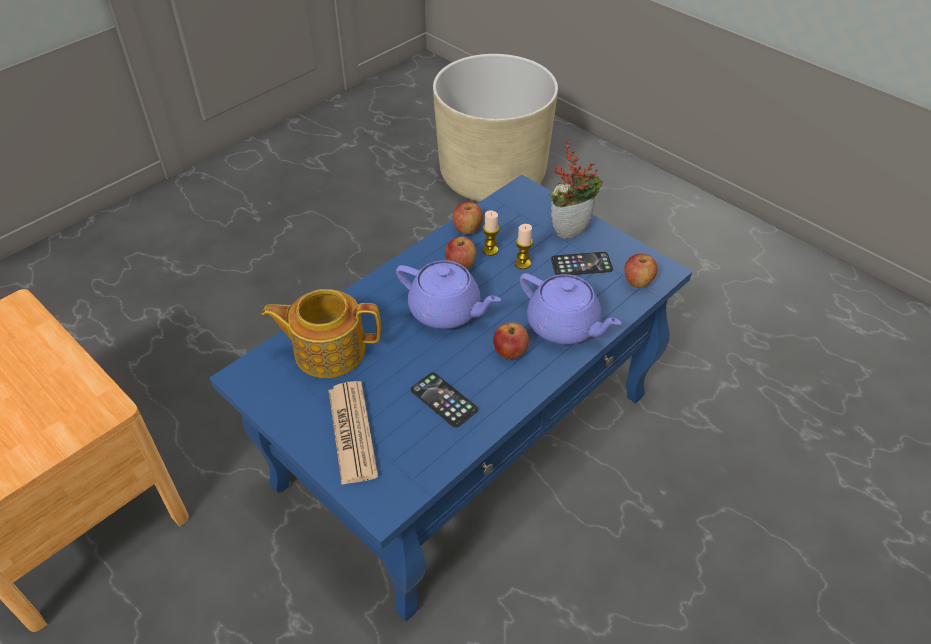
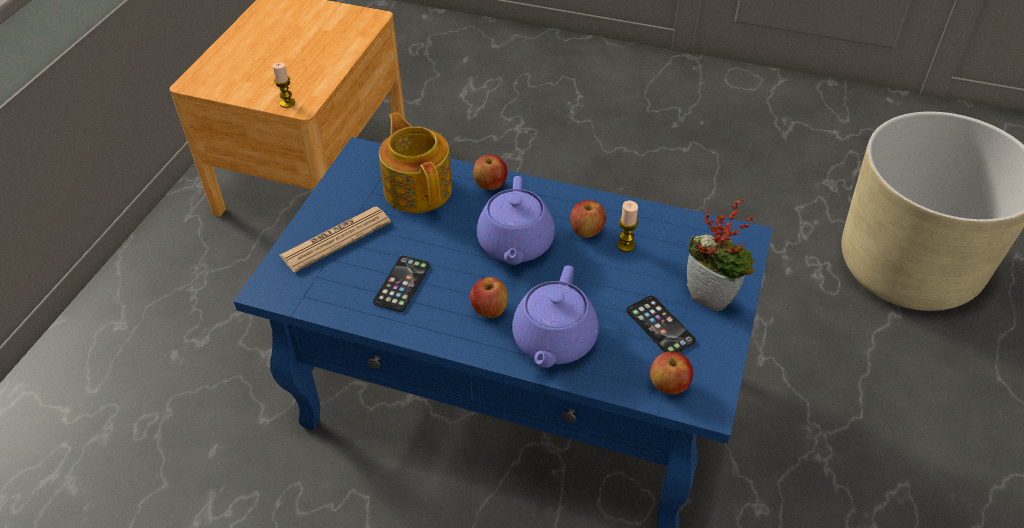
camera: 65 degrees right, 0 degrees up
(467, 229) = (643, 217): apple -> apple (490, 185)
(522, 263) = (624, 277): candle -> candle (287, 103)

